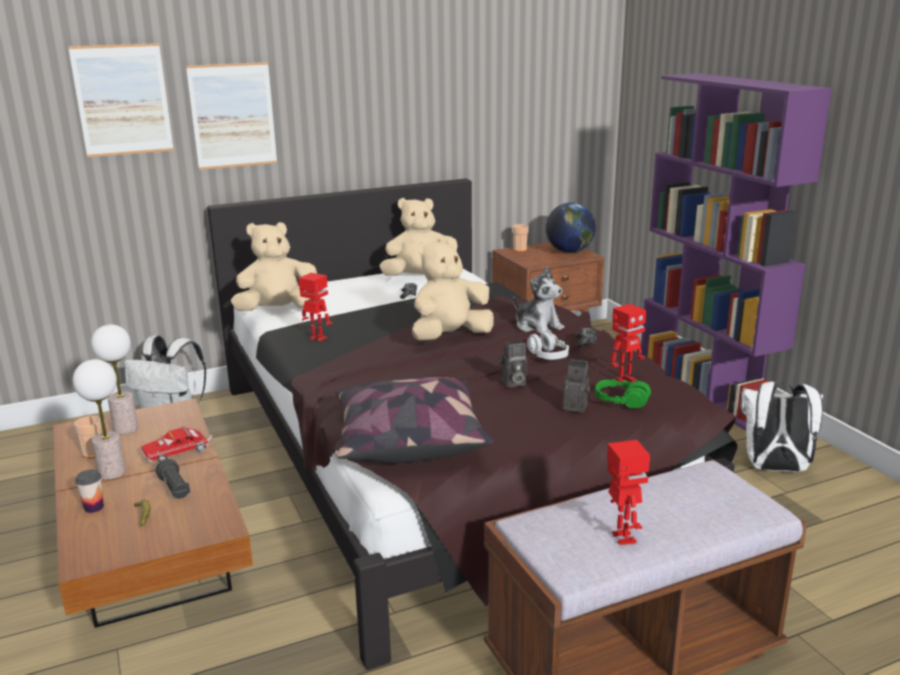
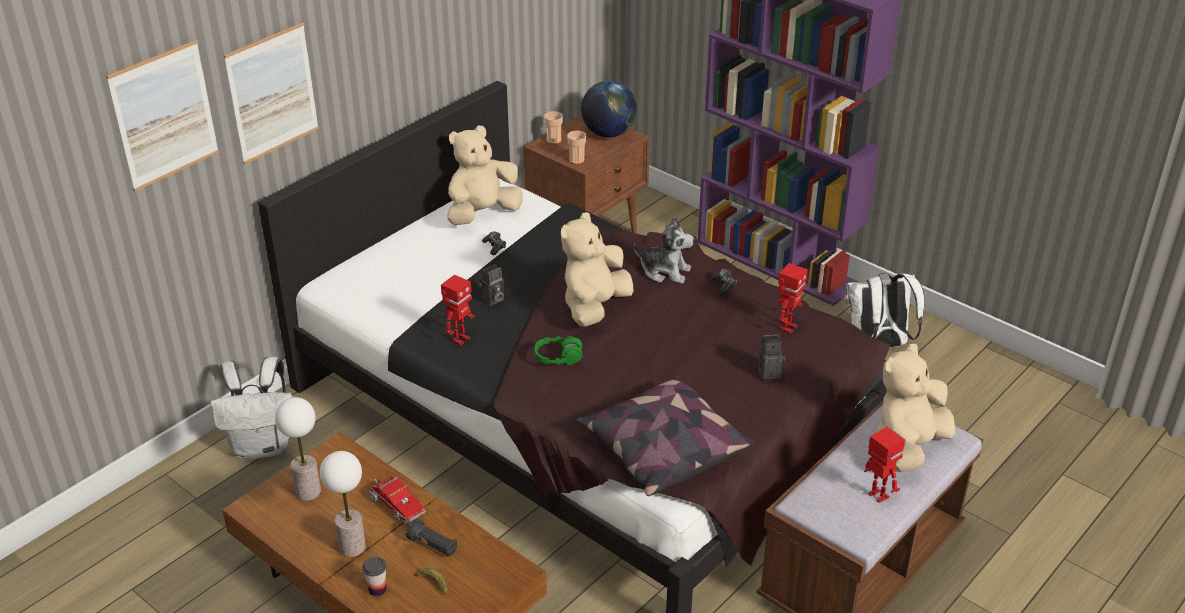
camera: 25 degrees left, 15 degrees up
(93, 453) = (308, 531): cup -> cup (576, 160)
(180, 453) = (395, 504): toy truck -> toy truck turned 75 degrees counterclockwise
(278, 311) = (376, 305): beige plush toy -> beige plush toy (908, 446)
(317, 338) = (460, 339): toy robot -> toy robot turned 120 degrees clockwise
(513, 383) = (700, 358): camera -> camera (492, 300)
(547, 355) = (703, 312): grey headphones -> none
(621, 401) = (801, 356): green headphones -> green headphones (558, 357)

